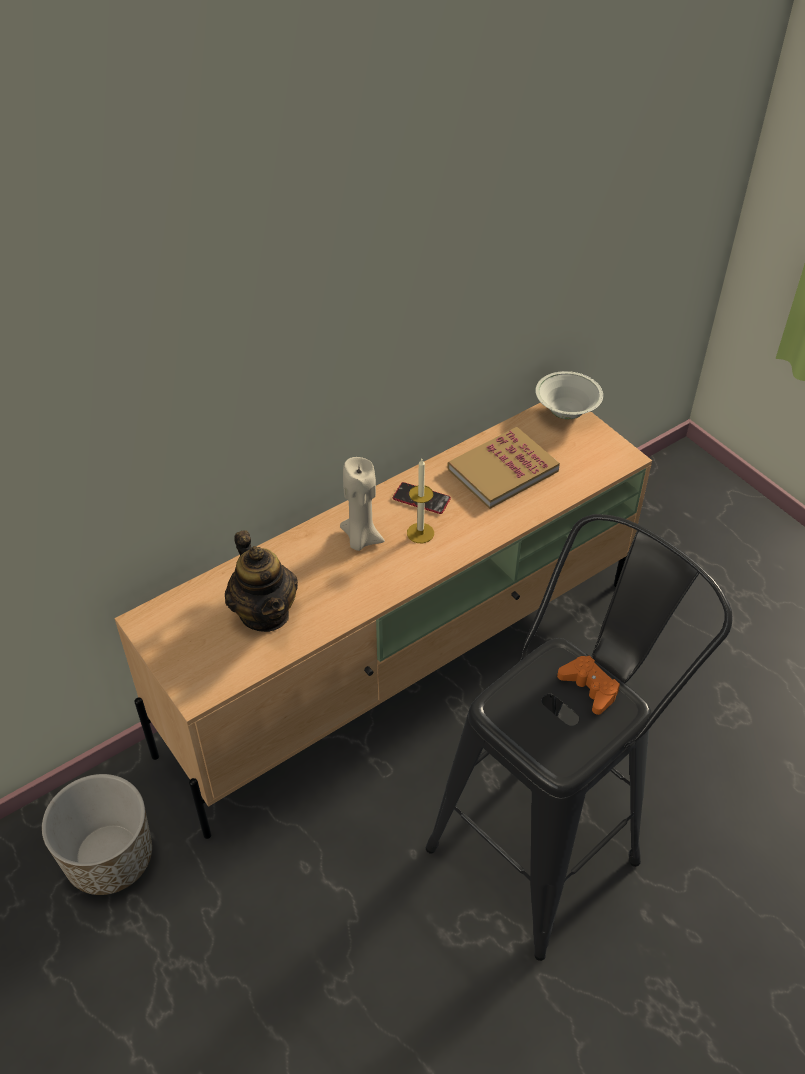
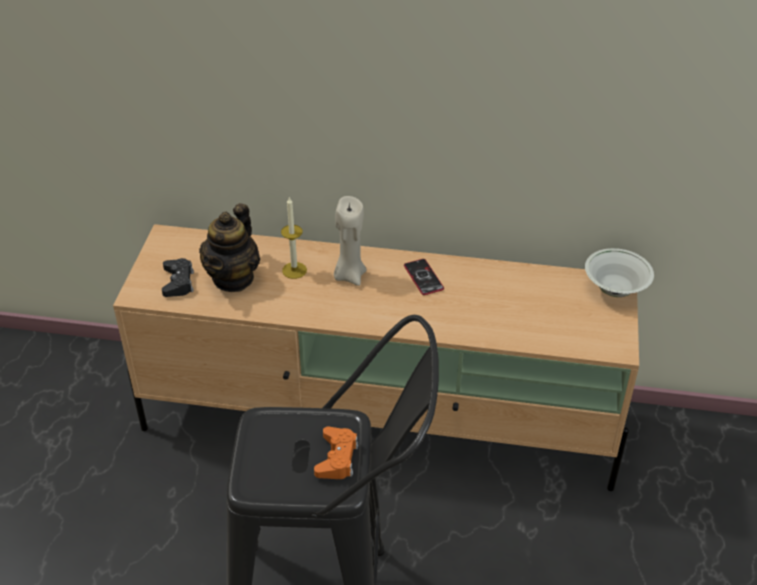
camera: 45 degrees right, 5 degrees down
(110, 857) = (84, 398): planter -> none
(219, 654) = (178, 282): none -> black game controller
(420, 533) = (392, 297): candle -> candle (294, 270)
(502, 470) = (507, 297): book -> none

